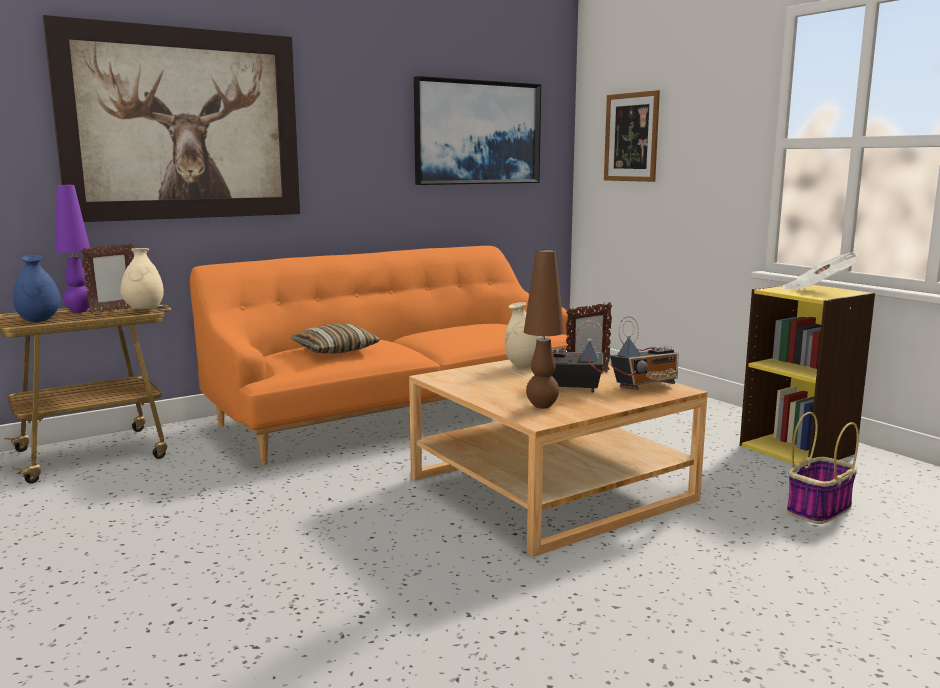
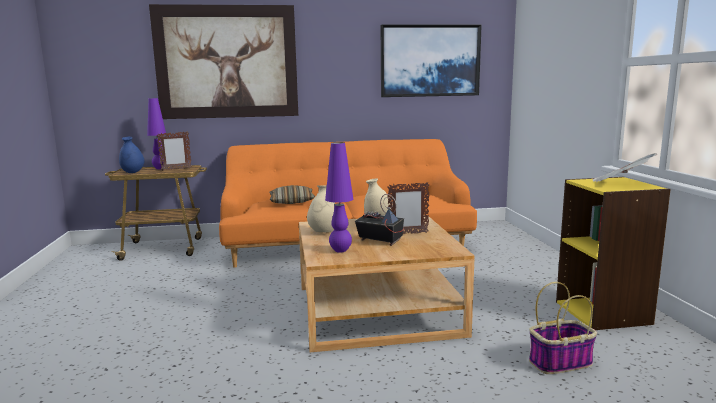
camera: 25 degrees right, 0 degrees up
(144, 310) = (188, 170): beige vase -> beige vase (323, 232)
(542, 406) = (340, 251): brown table lamp -> purple table lamp
(631, 137) = (541, 60): picture -> none
(645, 386) = (435, 245): radio -> none

